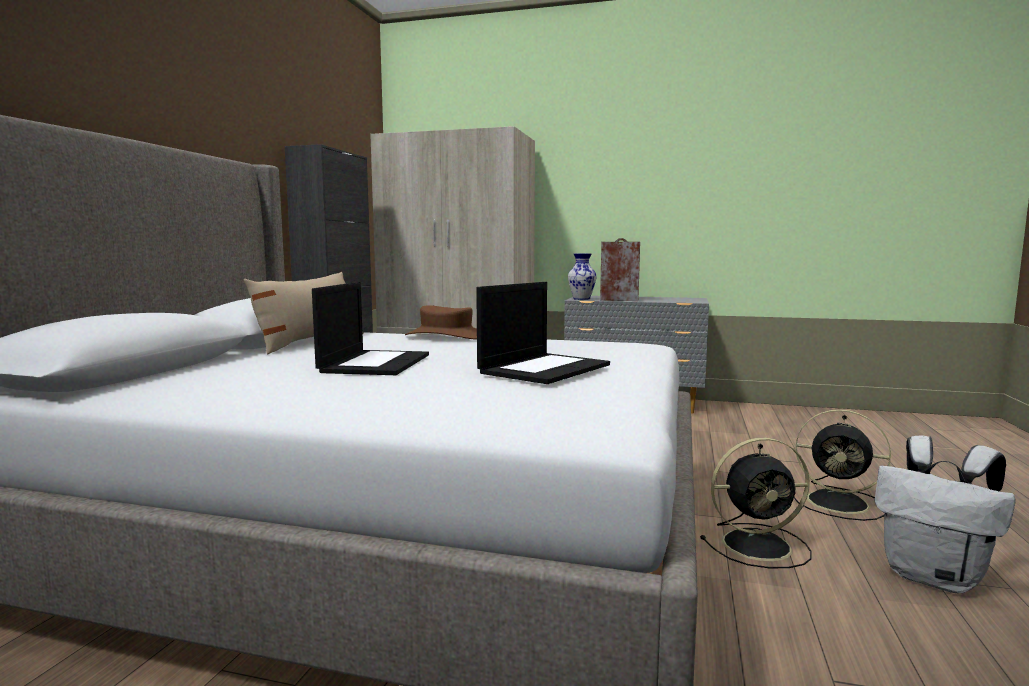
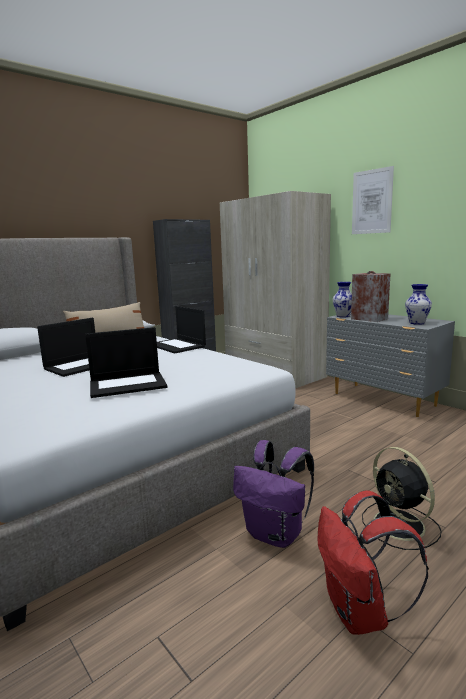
camera: 35 degrees right, 5 degrees up
(446, 336) = (177, 346): brown hat -> laptop
(594, 155) = (372, 202): none -> picture
(680, 300) = (416, 323): none -> vase
(759, 545) = (276, 534): black fan -> purple backpack
(935, 578) = (360, 613): white backpack -> red backpack

